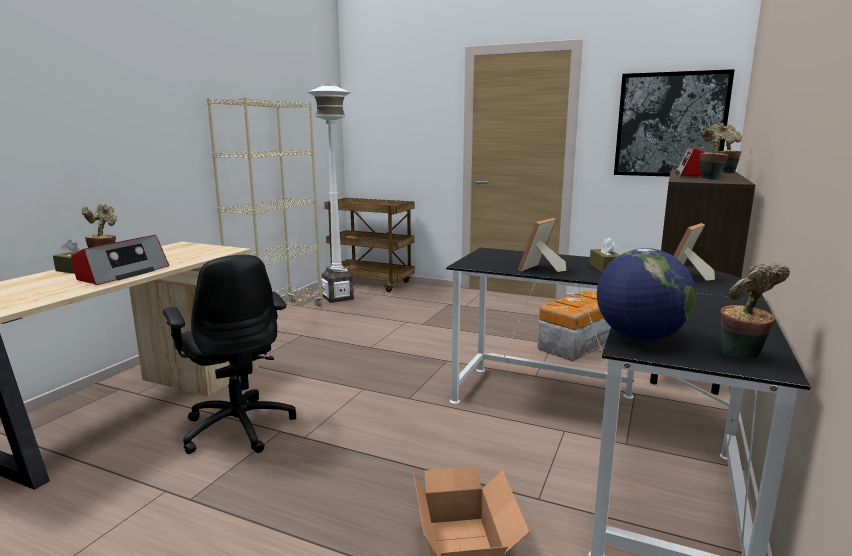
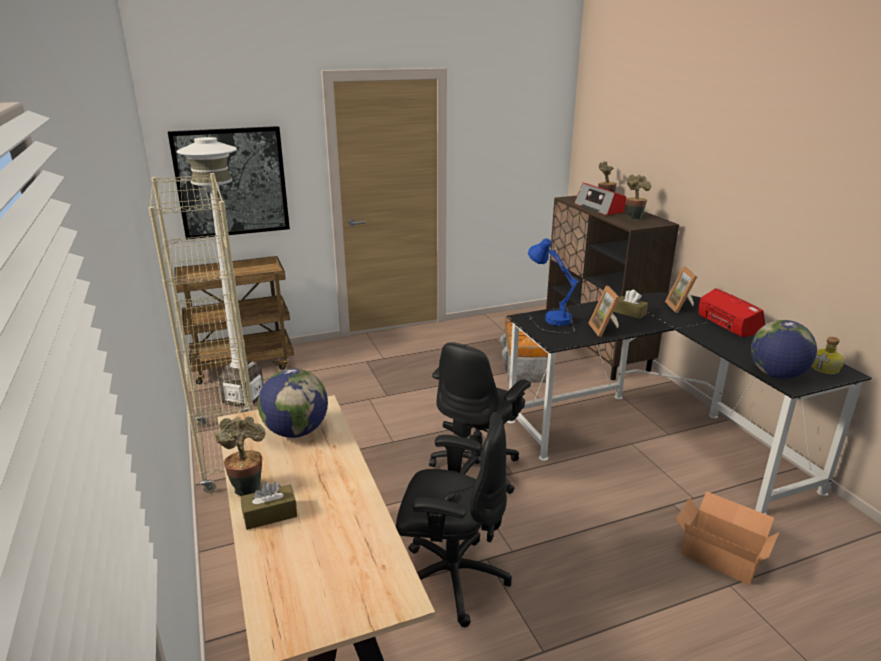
camera: 45 degrees left, 10 degrees up
(122, 273) = (335, 491): radio -> radio (729, 324)
(187, 253) = (296, 431): none -> globe
(387, 385) = (477, 470): none -> black office chair
(504, 256) = (549, 321): none -> blue table lamp
(670, 125) = (523, 149): picture -> picture (231, 182)
(742, 356) = (826, 369): potted plant -> bottle

